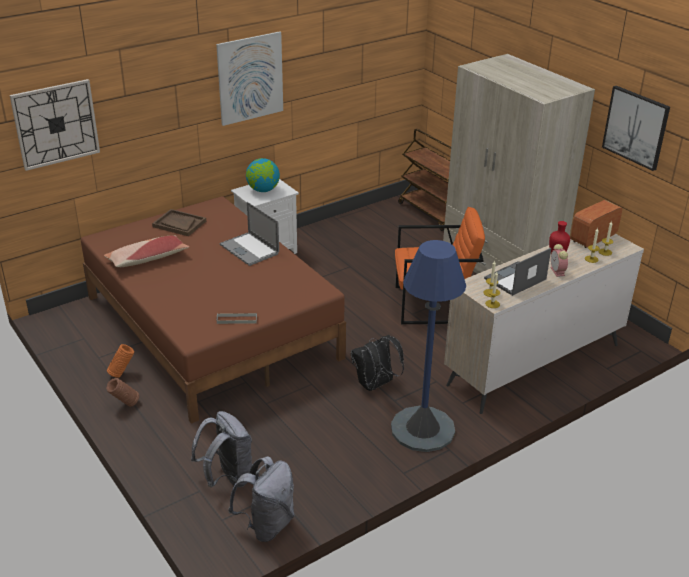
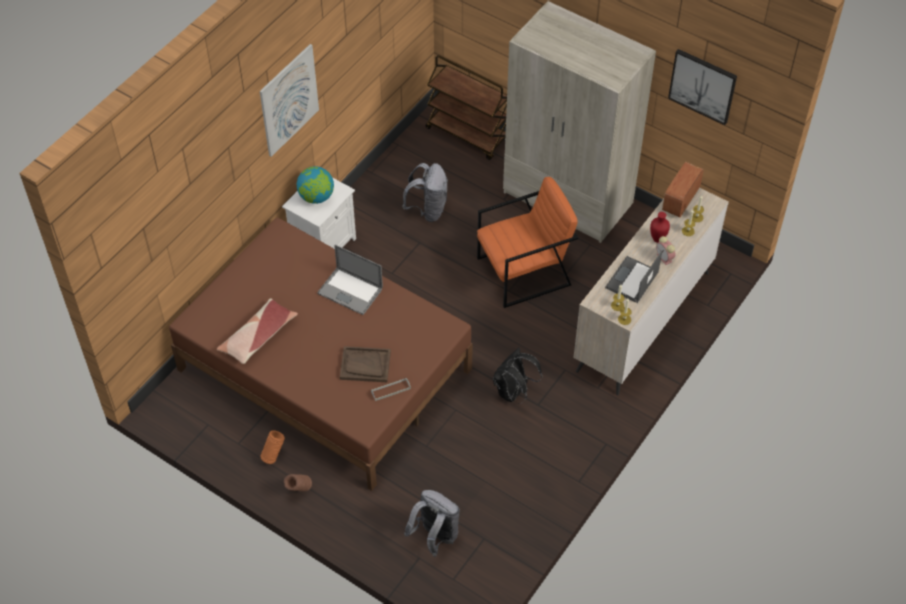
camera: 20 degrees left, 20 degrees up
(56, 124) = (140, 245): wall clock -> none
(179, 224) = (258, 275): brown tray -> brown tray (365, 365)
(267, 525) = (492, 571): grey backpack -> grey backpack (428, 210)
(423, 429) = (575, 429): blue floor lamp -> none

